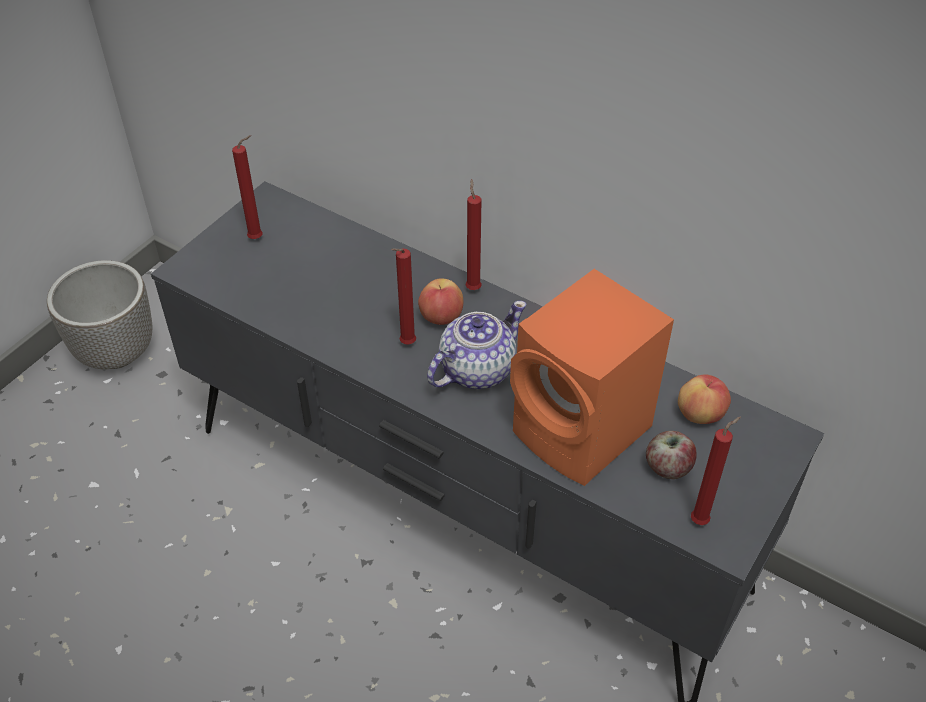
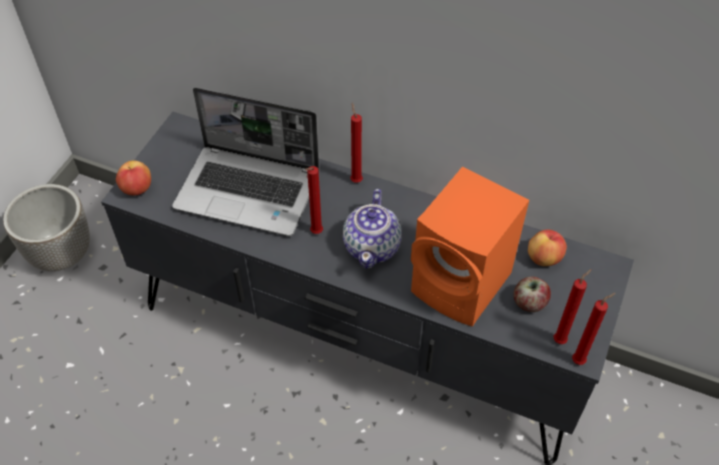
camera: 10 degrees left, 5 degrees up
(258, 238) = (179, 160): red candle -> red candle (580, 360)
(336, 284) = (250, 191): none -> laptop
(441, 317) = (337, 207): apple -> apple (137, 189)
(475, 370) = (372, 246): teapot -> teapot turned 150 degrees clockwise

